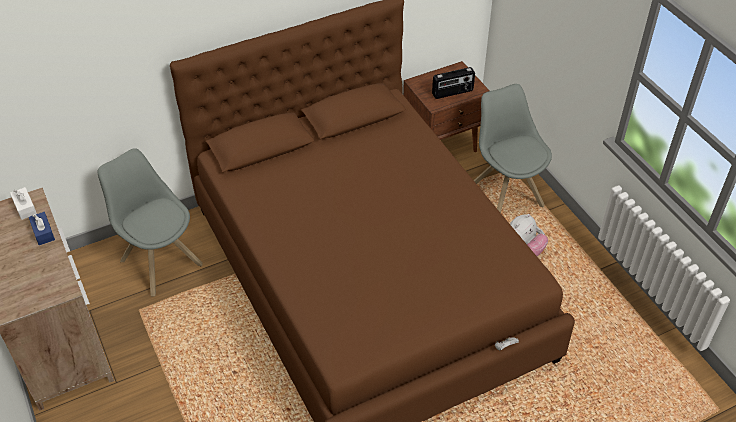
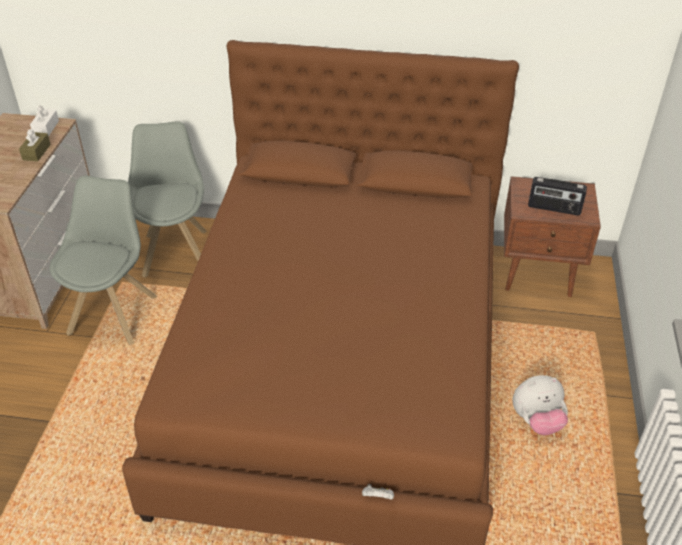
camera: 35 degrees right, 5 degrees down
(43, 232) = (36, 152): blue tissue box -> brown tissue box
(505, 195) = (565, 355): grey chair -> grey chair (114, 314)

